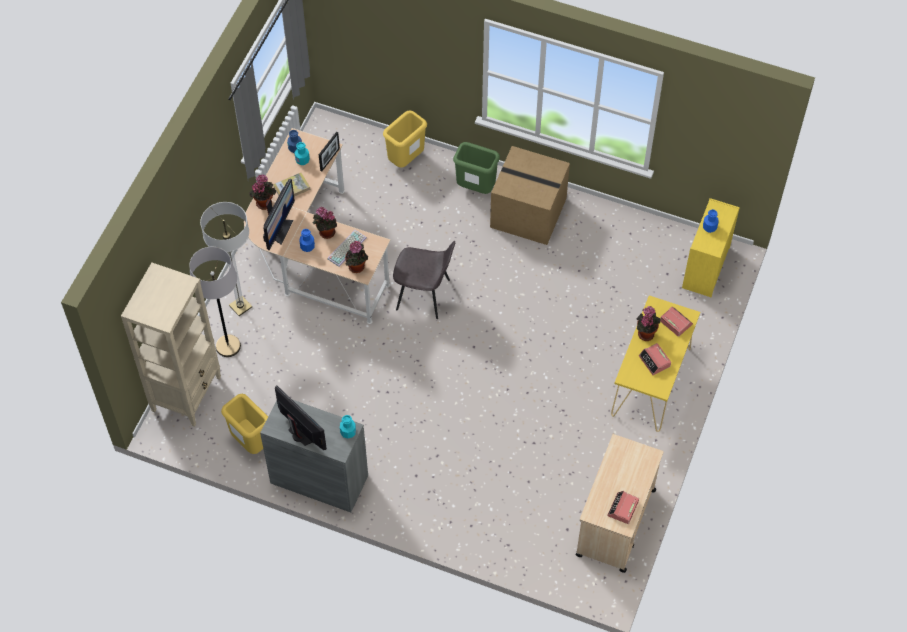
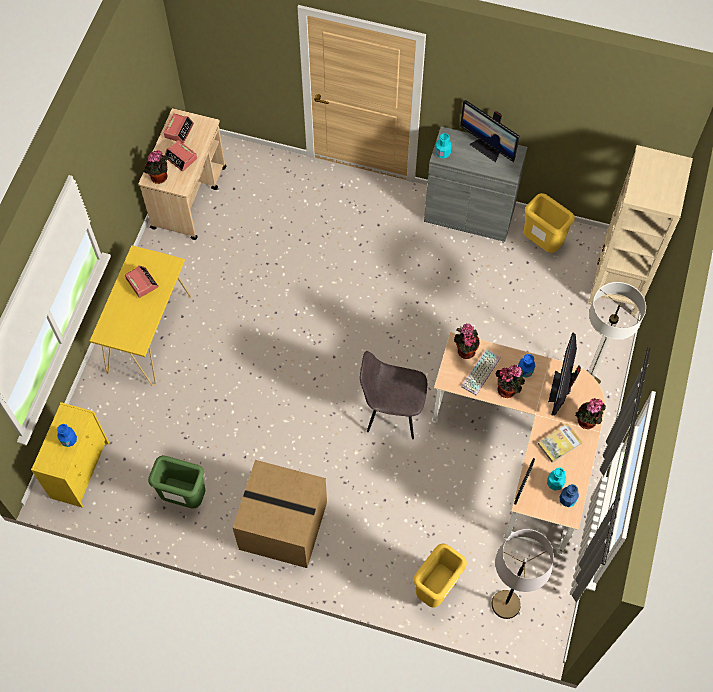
camera: 175 degrees right, 5 degrees up
(228, 346) = (589, 337): grey floor lamp -> grey floor lamp (505, 604)
(476, 188) = (347, 554): green trash can -> green trash can (183, 497)
(645, 333) = (150, 312): potted plant -> potted plant (159, 178)
(675, 322) = (117, 326): alarm clock -> alarm clock (181, 158)

